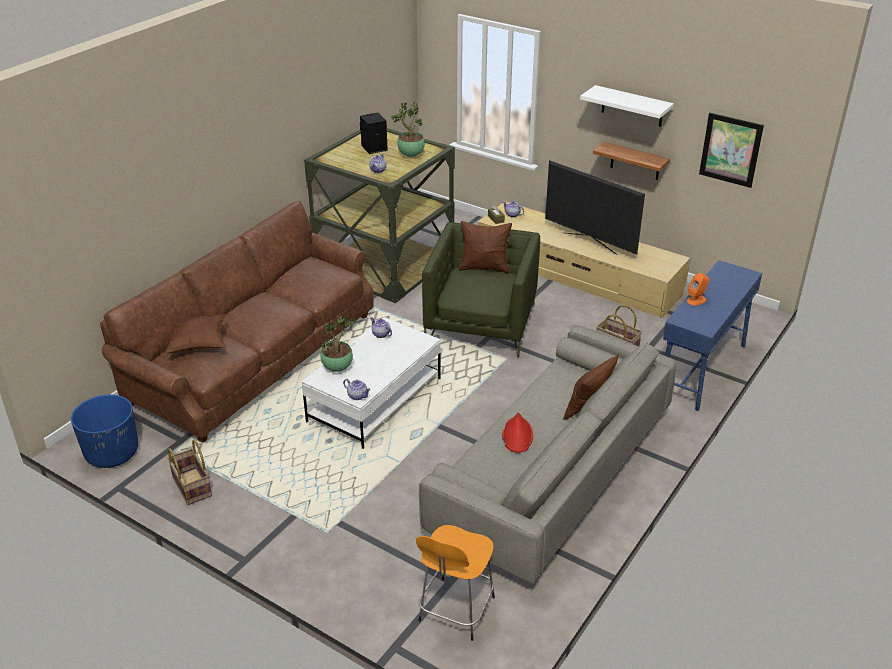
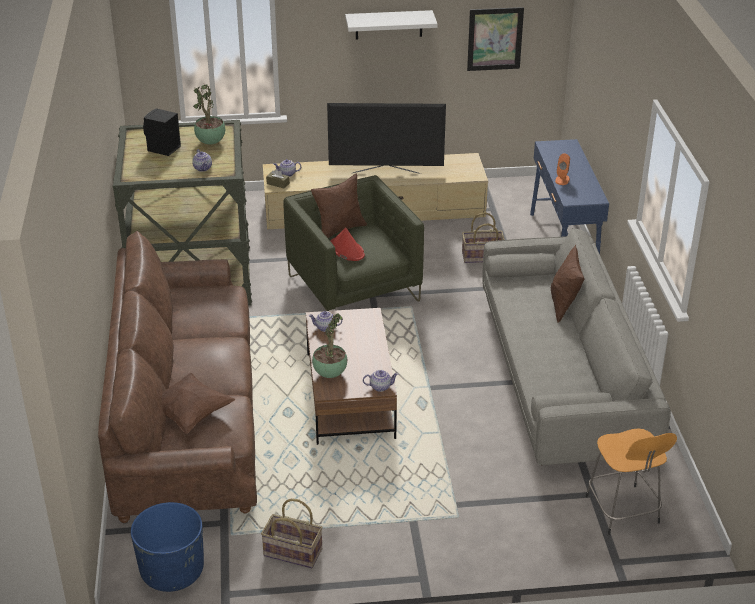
camera: 40 degrees left, 0 degrees up
(375, 400) = (349, 395): white coffee table -> brown coffee table
(517, 435) = (542, 351): red hat -> red hat (346, 250)
(635, 161) = (398, 78): shelf -> none

